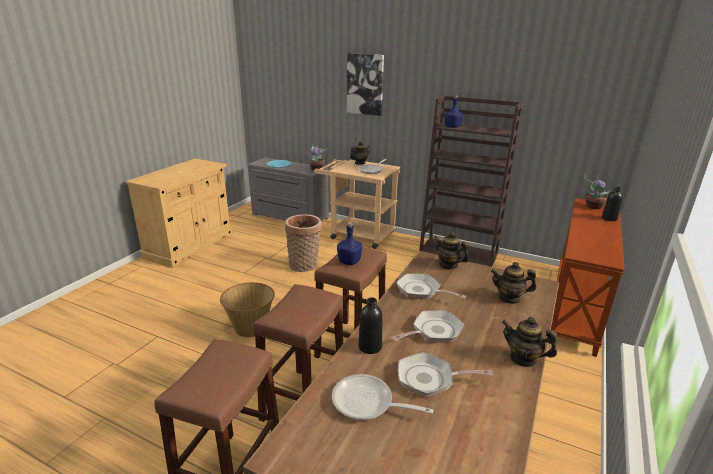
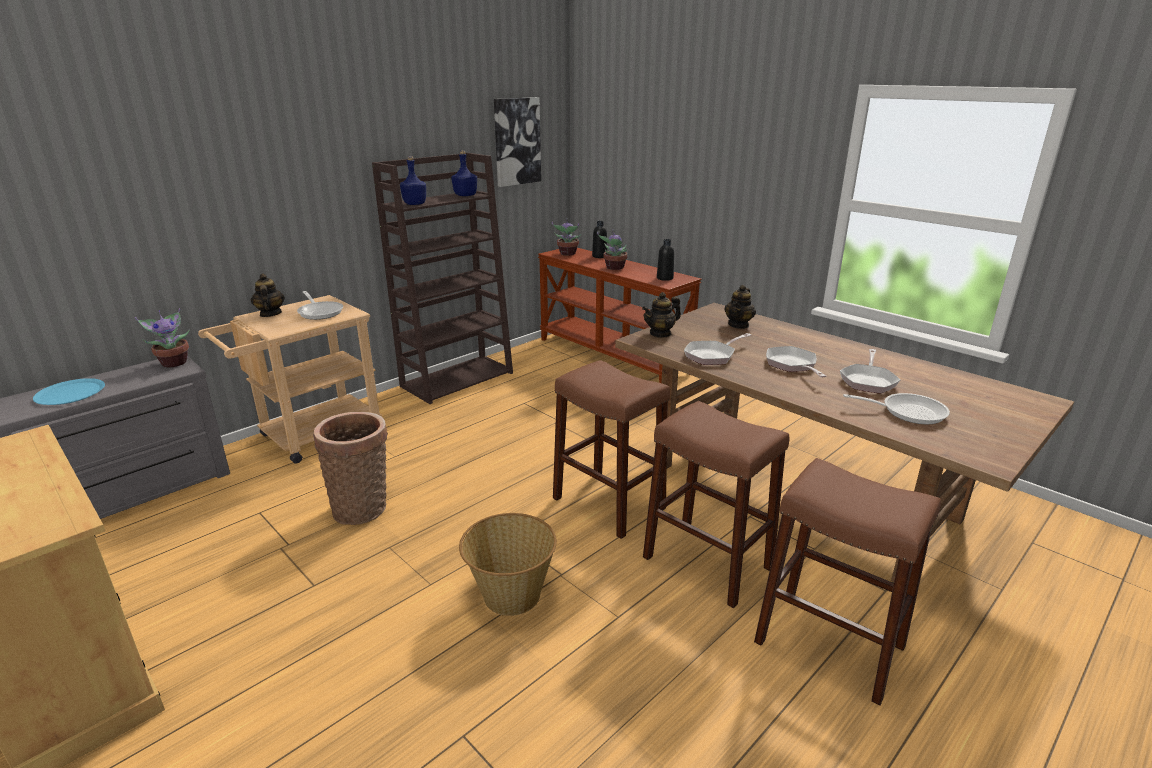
camera: 70 degrees left, 0 degrees up
(349, 262) = (614, 383): blue bottle -> blue bottle (465, 195)
(365, 84) = (227, 167): picture -> picture (516, 141)
(367, 403) = (907, 412): frying pan -> frying pan turned 120 degrees counterclockwise
(370, 346) = (817, 397): black bottle -> black bottle (665, 278)
(523, 359) = (836, 342): teapot -> none
(586, 228) = (614, 268): none -> potted plant

